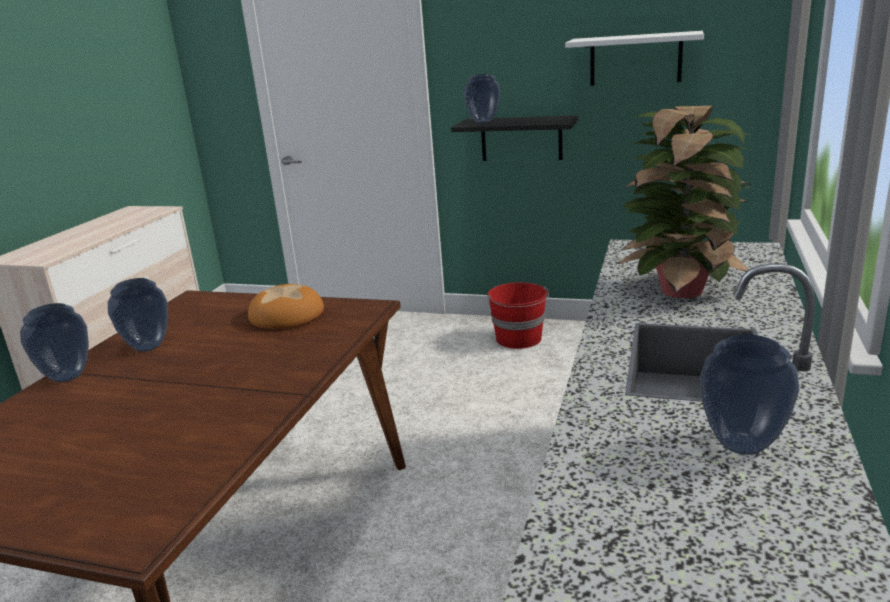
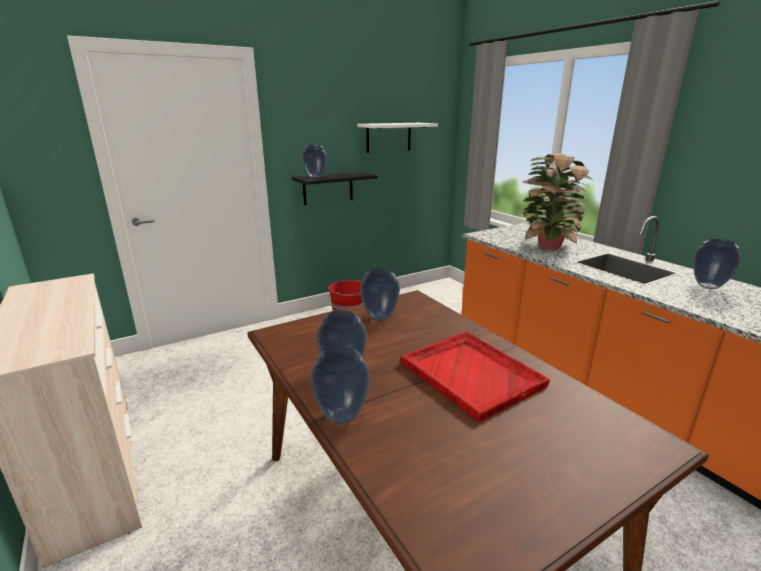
camera: 50 degrees left, 0 degrees up
(204, 395) = (470, 373): none -> red tray
(287, 315) = (380, 317): bread -> vase

